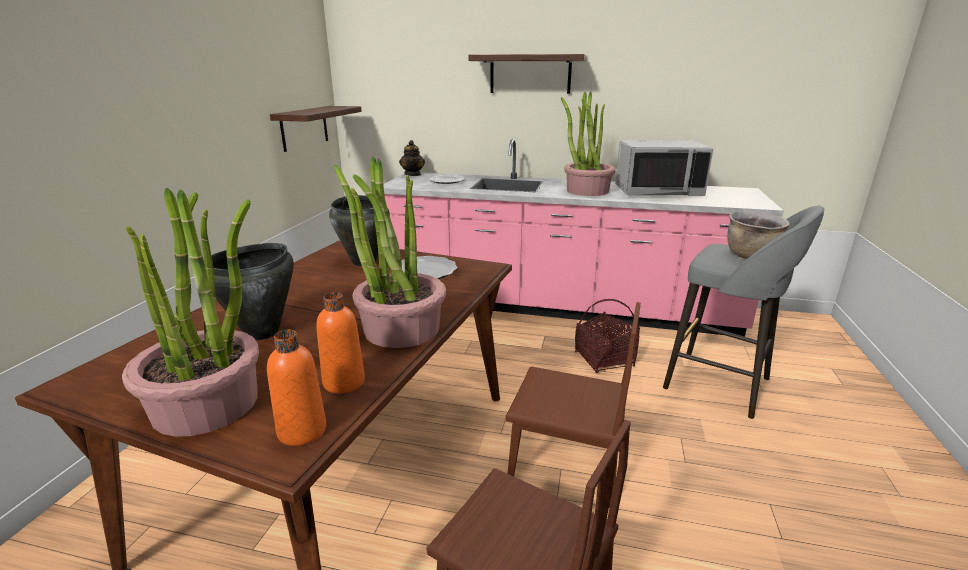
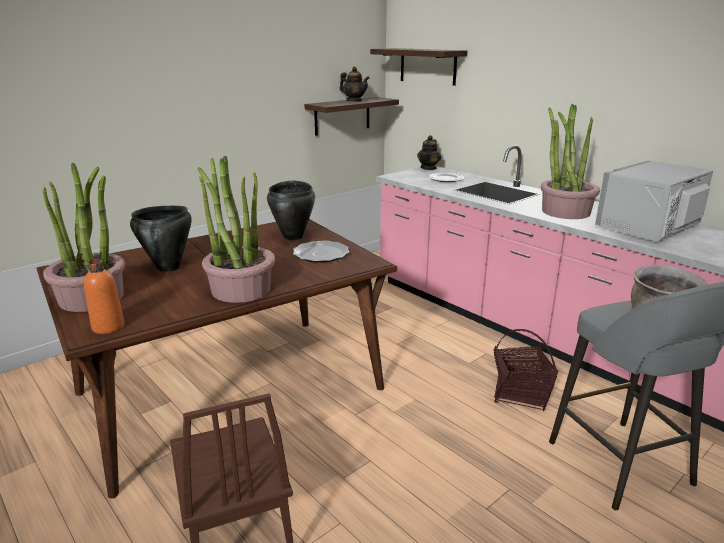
camera: 35 degrees right, 0 degrees up
(320, 109) = (354, 101): none -> teapot
(344, 382) = (163, 310): orange bottle -> none
(530, 74) = (548, 78): shelf -> shelf (427, 66)
(566, 464) = (378, 459): brown chair -> none
(657, 191) = (649, 227): grey microwave -> grey microwave turned 105 degrees clockwise

